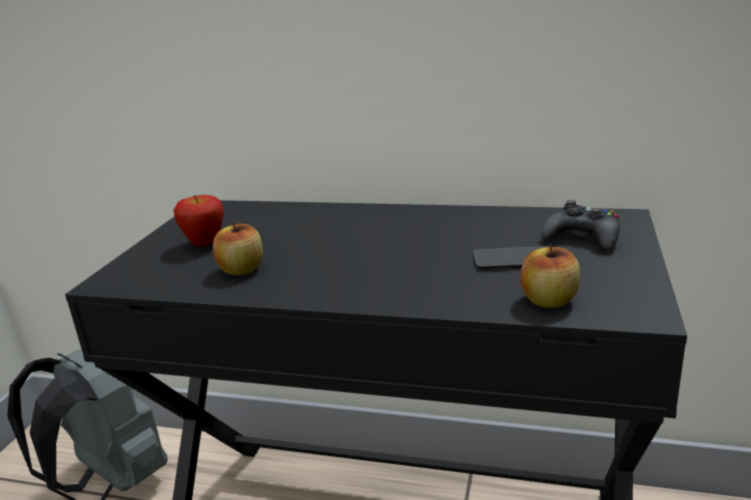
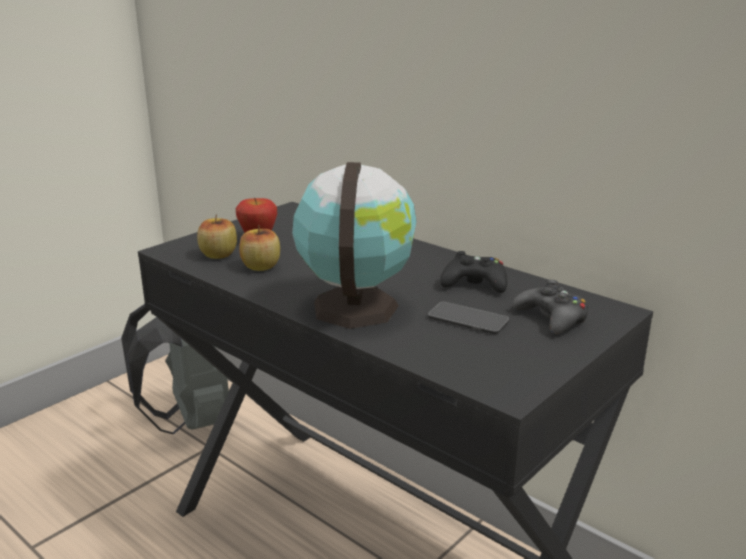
camera: 25 degrees right, 0 degrees up
(392, 279) = (355, 305): none -> globe
(477, 227) = (474, 284): none -> black game controller
(549, 300) = (448, 358): apple -> apple (218, 255)

